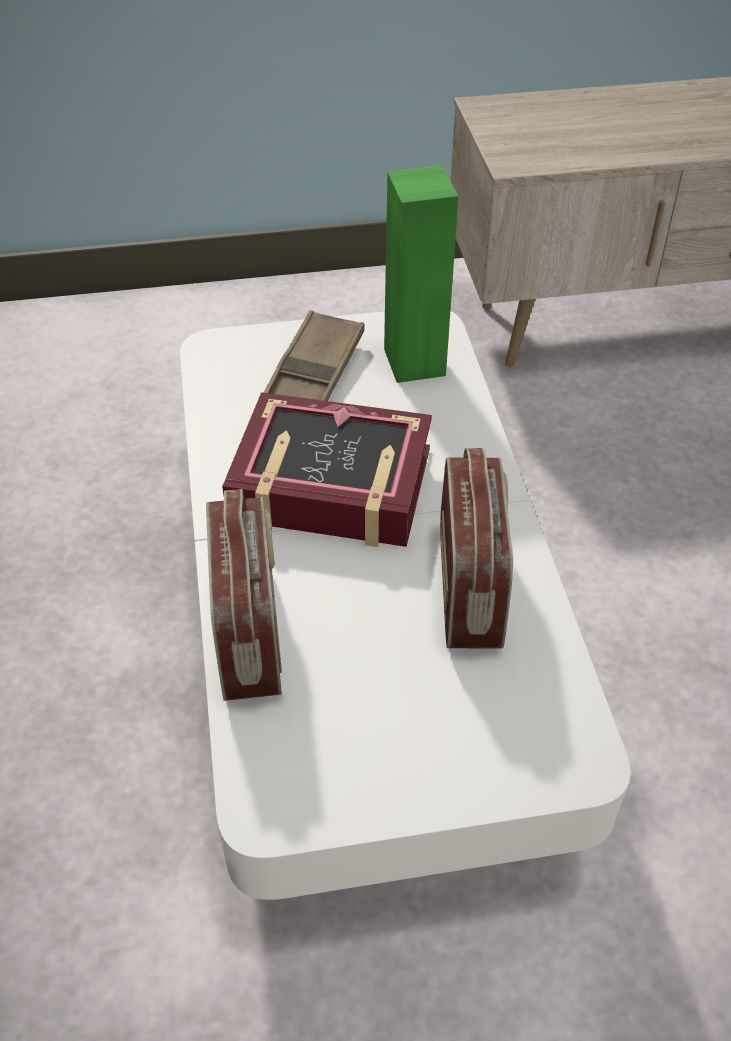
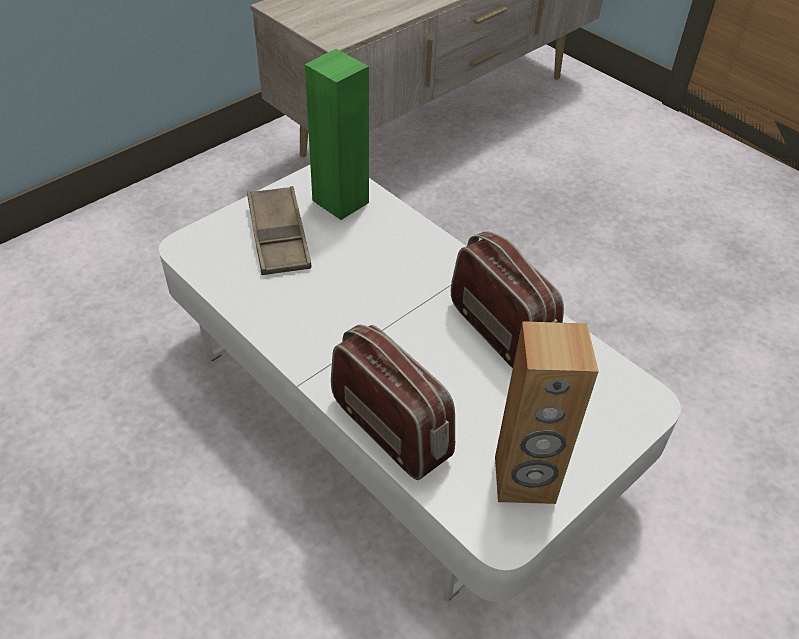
camera: 35 degrees left, 0 degrees up
(331, 486) = (358, 306): book -> none
(343, 768) = (524, 481): none -> brown speaker

